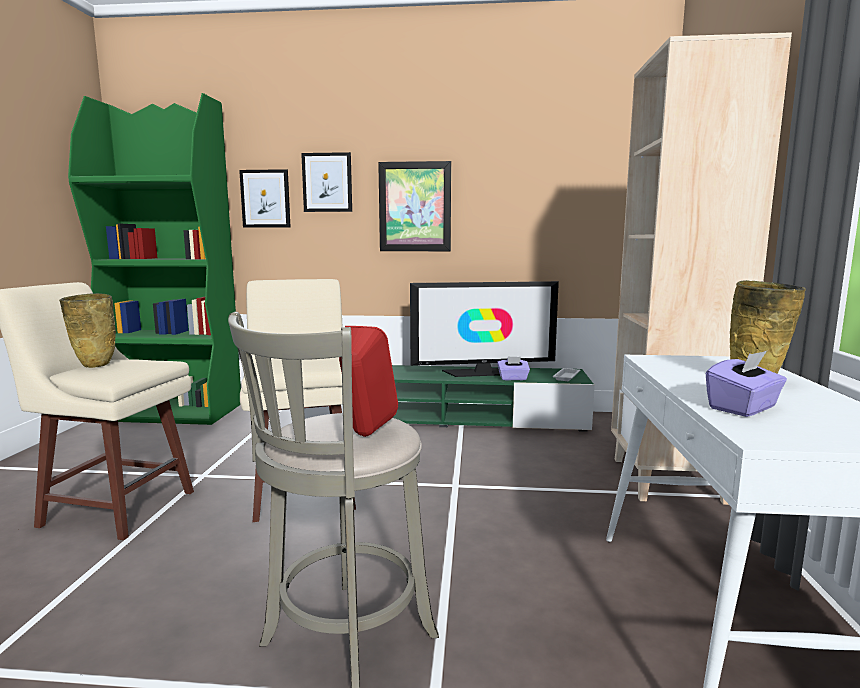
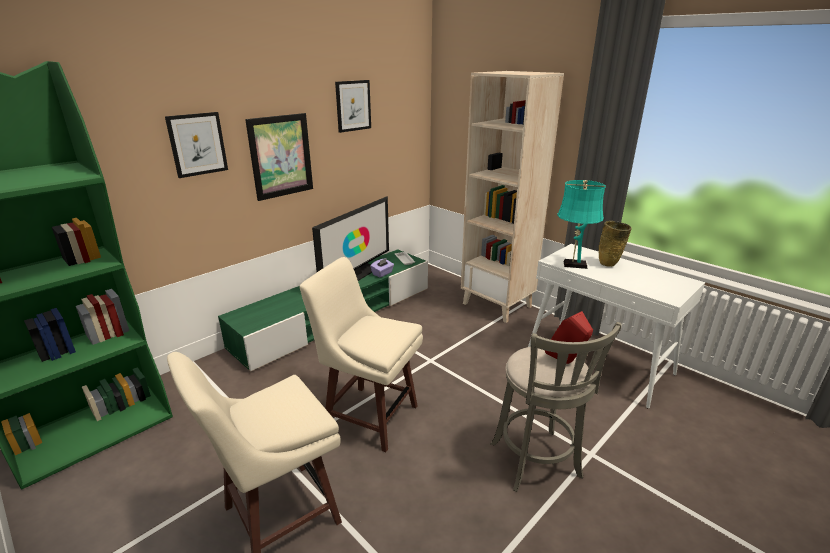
camera: 50 degrees left, 15 degrees up
(94, 366) = (260, 419): beige vase -> none
(265, 199) = (129, 171): picture -> picture (353, 106)
(672, 367) = (572, 264): none -> turquoise table lamp
(743, 408) = (639, 284): purple tissue box -> none

